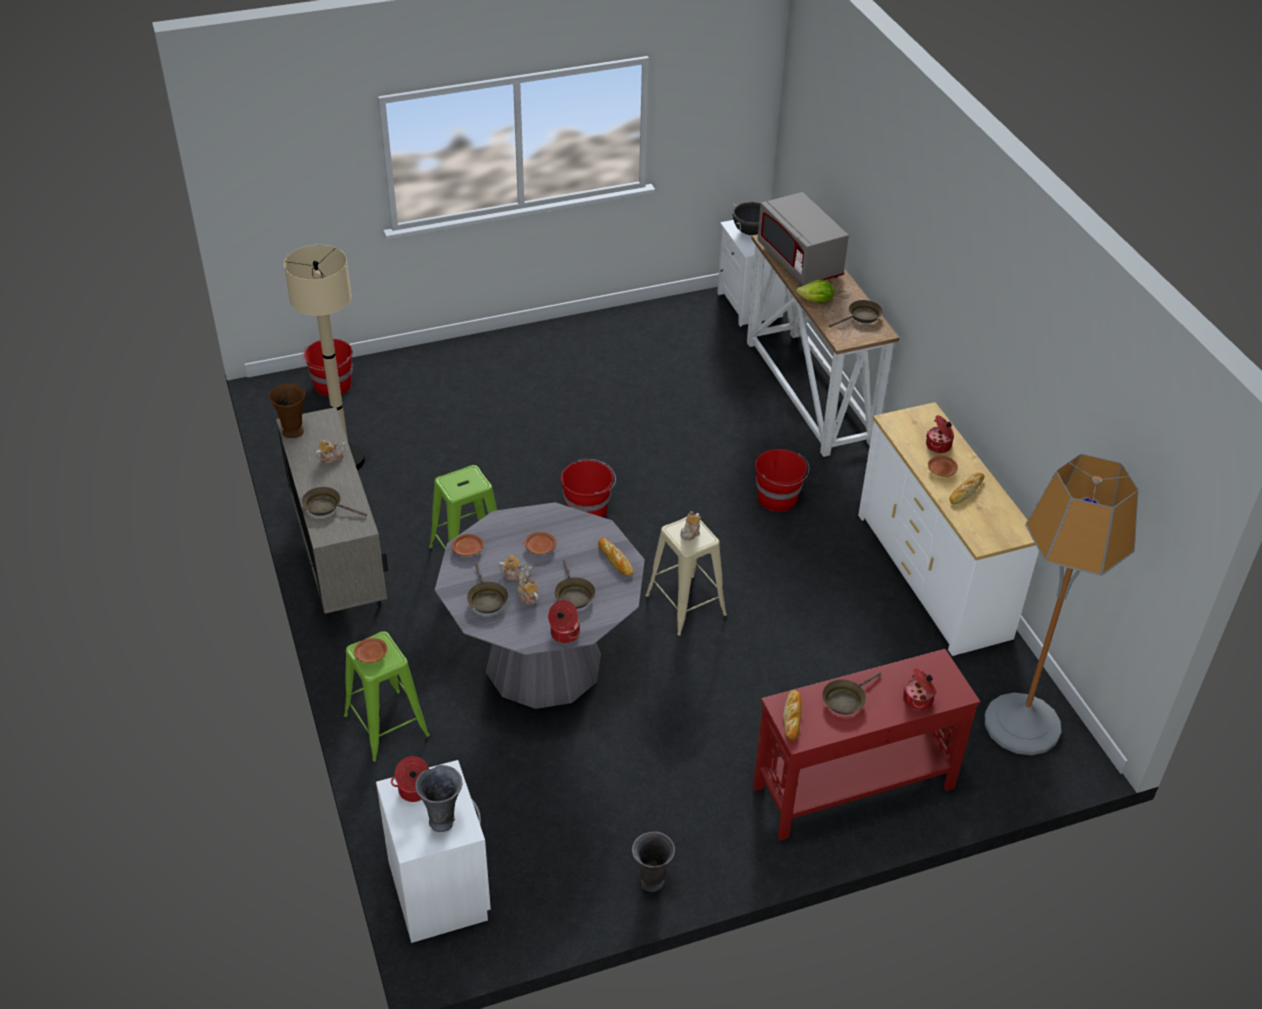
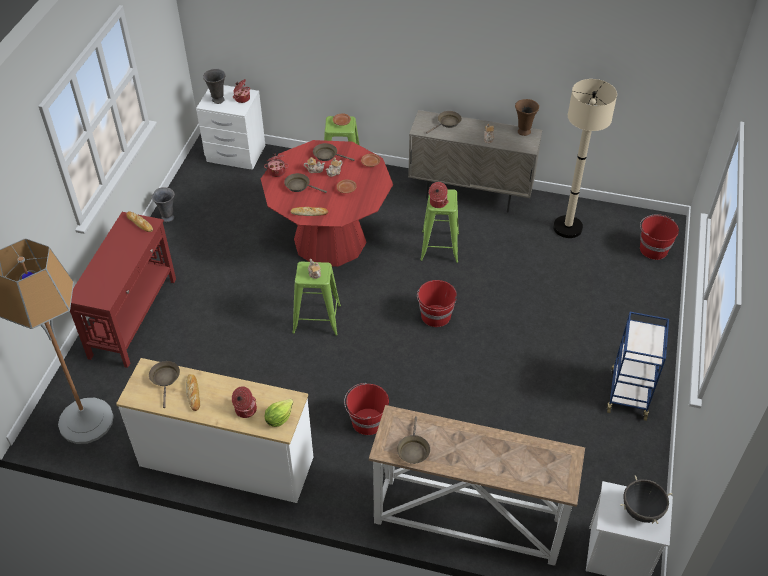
camera: 125 degrees right, 5 degrees up
(543, 663) = (330, 240): grey dining table -> red dining table
(568, 346) = (628, 393): none -> blue cart
(685, 605) = (317, 319): beige stool -> green stool
(799, 261) = (521, 457): grey microwave -> none
(816, 301) = (457, 432): lettuce -> lettuce (279, 418)
(846, 699) = (127, 249): brown frying pan -> brown frying pan (165, 379)
(918, 700) = (94, 276): cooking pot -> cooking pot (437, 203)
(941, 470) = (223, 394): brown plate -> none

